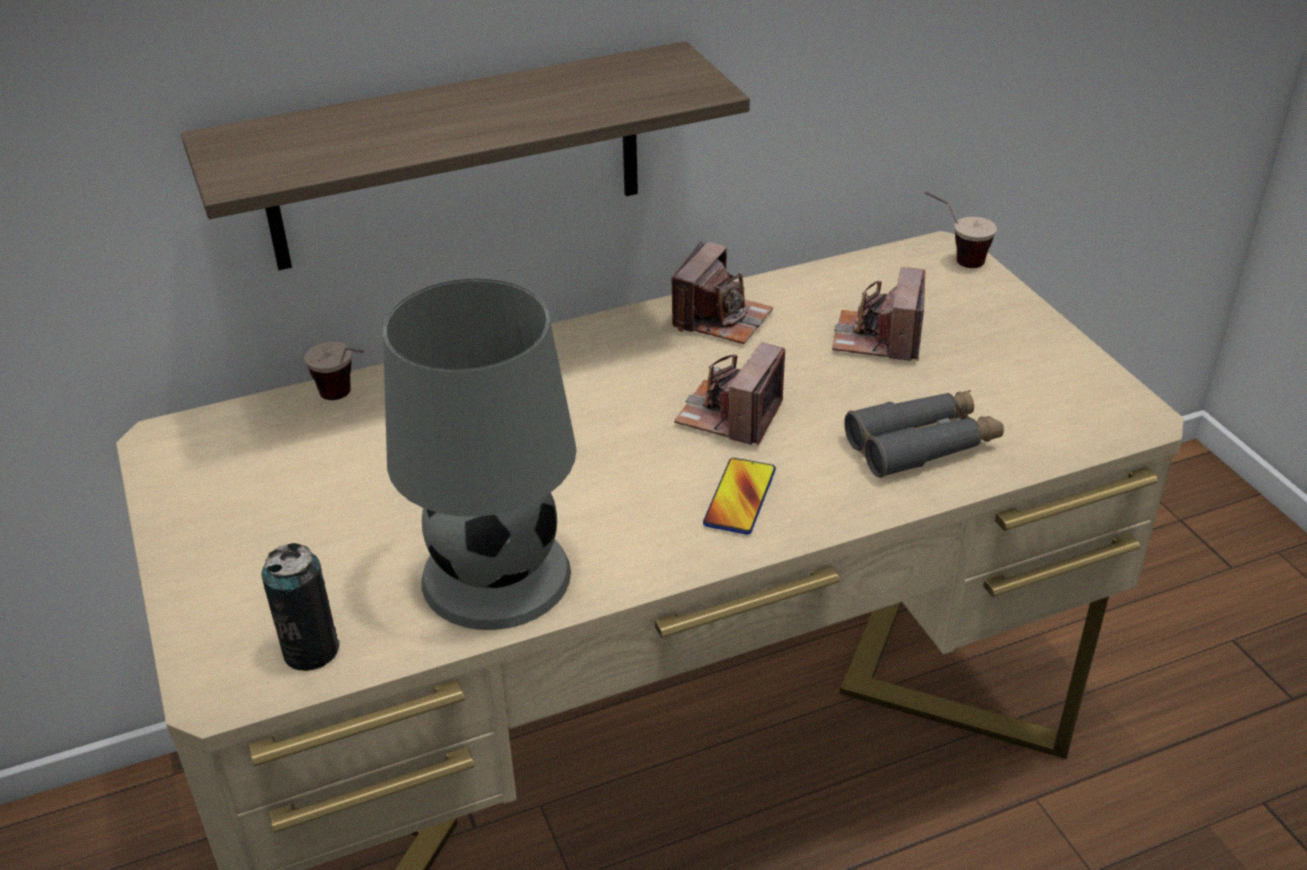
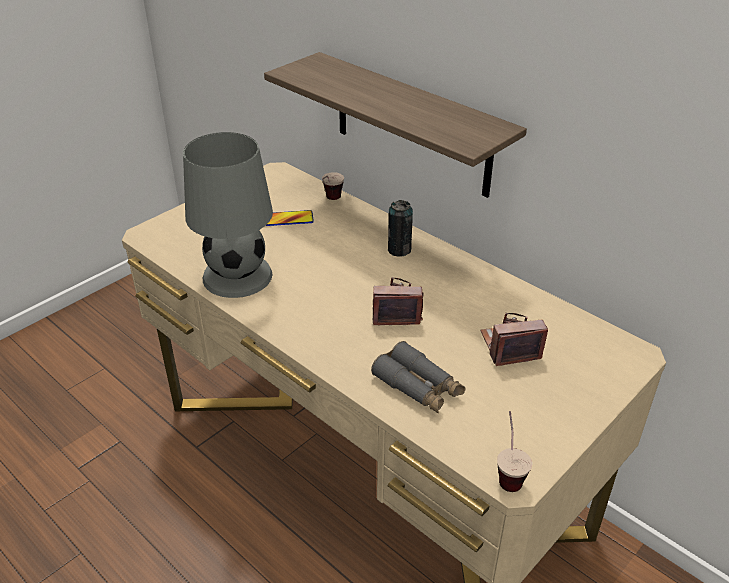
camera: 65 degrees right, 0 degrees up
(310, 650) = (173, 246): can -> can (399, 250)
(721, 318) = (480, 285): camera -> none
(740, 497) = (331, 331): phone -> phone (289, 219)
(953, 258) = (629, 360): cup -> cup (508, 472)

